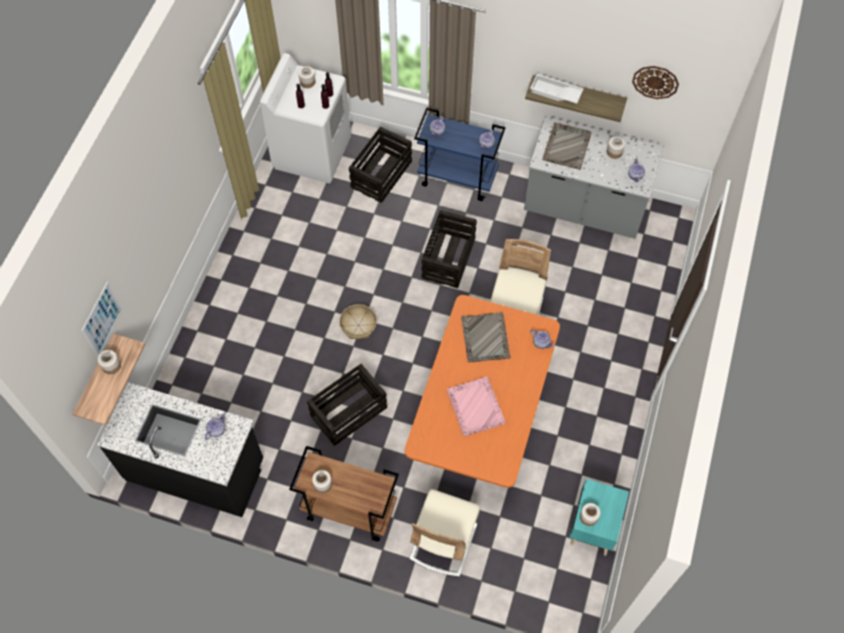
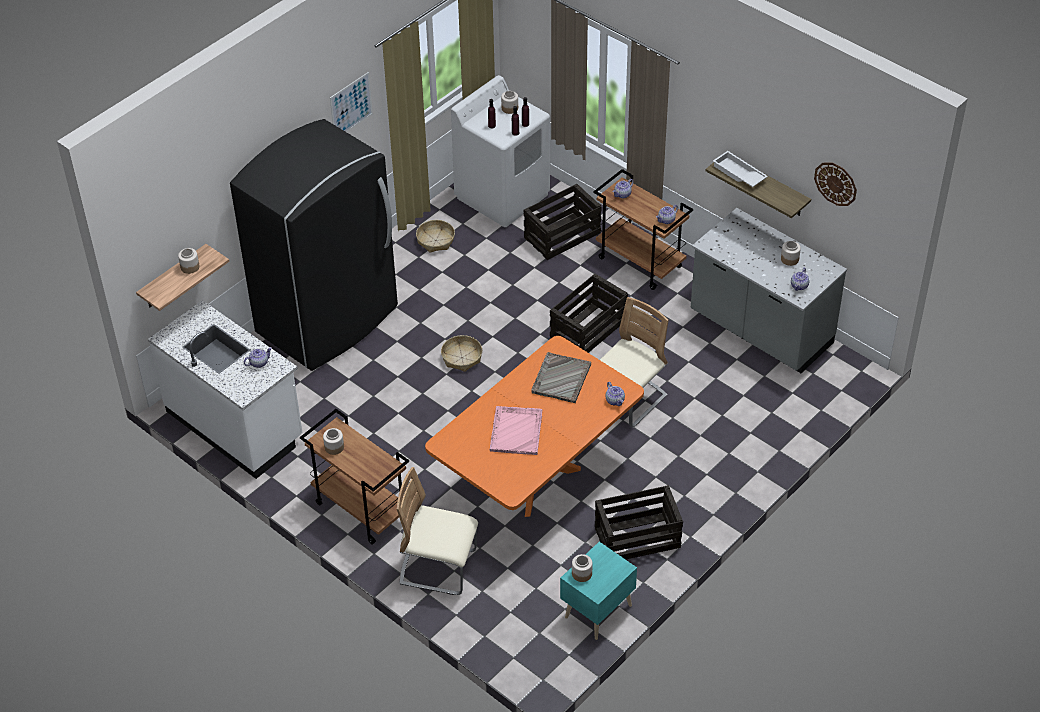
camera: 25 degrees right, 15 degrees down
(102, 319) = (198, 218): picture -> picture (351, 105)
(196, 469) = (235, 425): black counter -> white counter
(225, 331) = (329, 320): none -> black fridge
(277, 217) = (435, 240): none -> basket
(348, 412) = (408, 428): crate -> crate (636, 538)
(443, 540) = (438, 567): beige chair -> beige chair turned 60 degrees clockwise
(458, 178) = (641, 262): blue cart -> brown cart
(567, 146) = (742, 239): grey tray -> none

